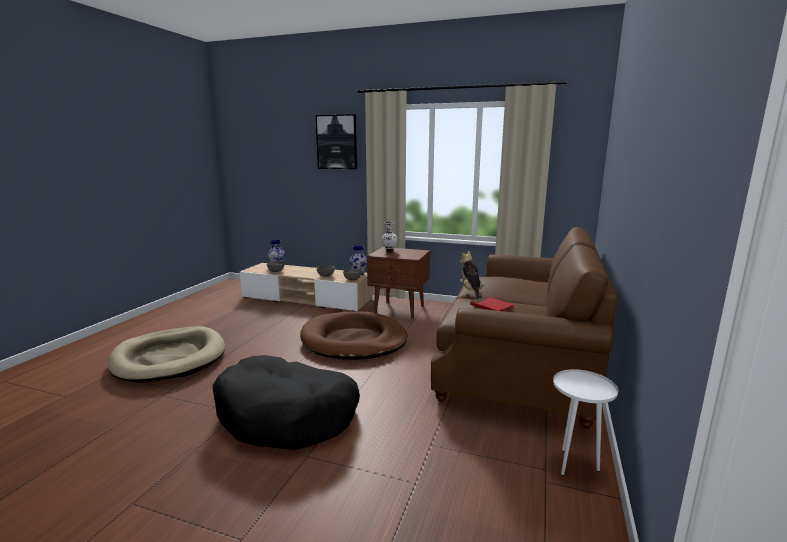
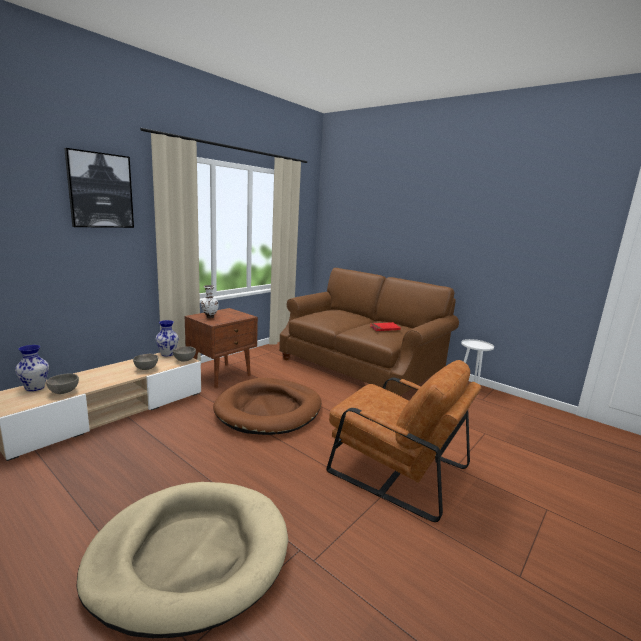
camera: 70 degrees left, 0 degrees up
(287, 415) = (395, 468): black dog bed -> brown armchair
(471, 291) = (339, 326): plush toy -> none

